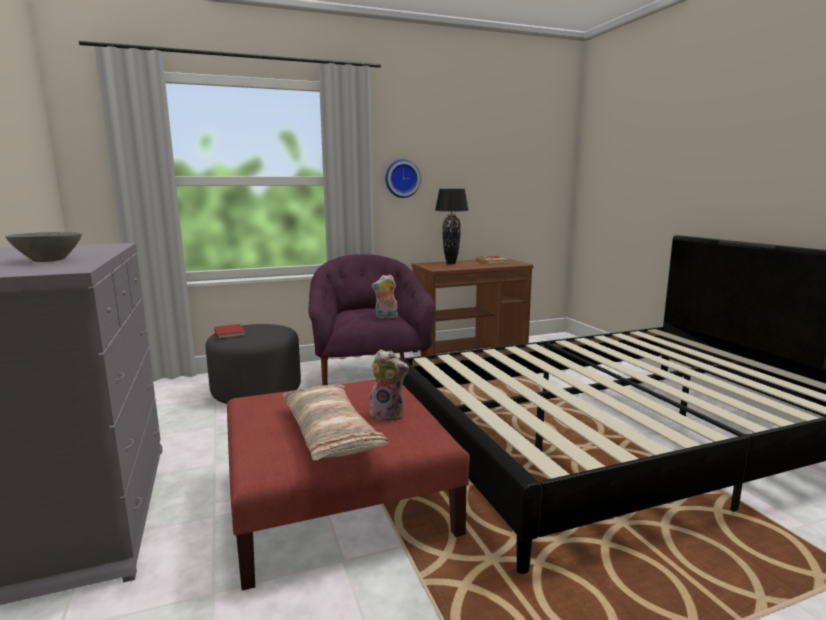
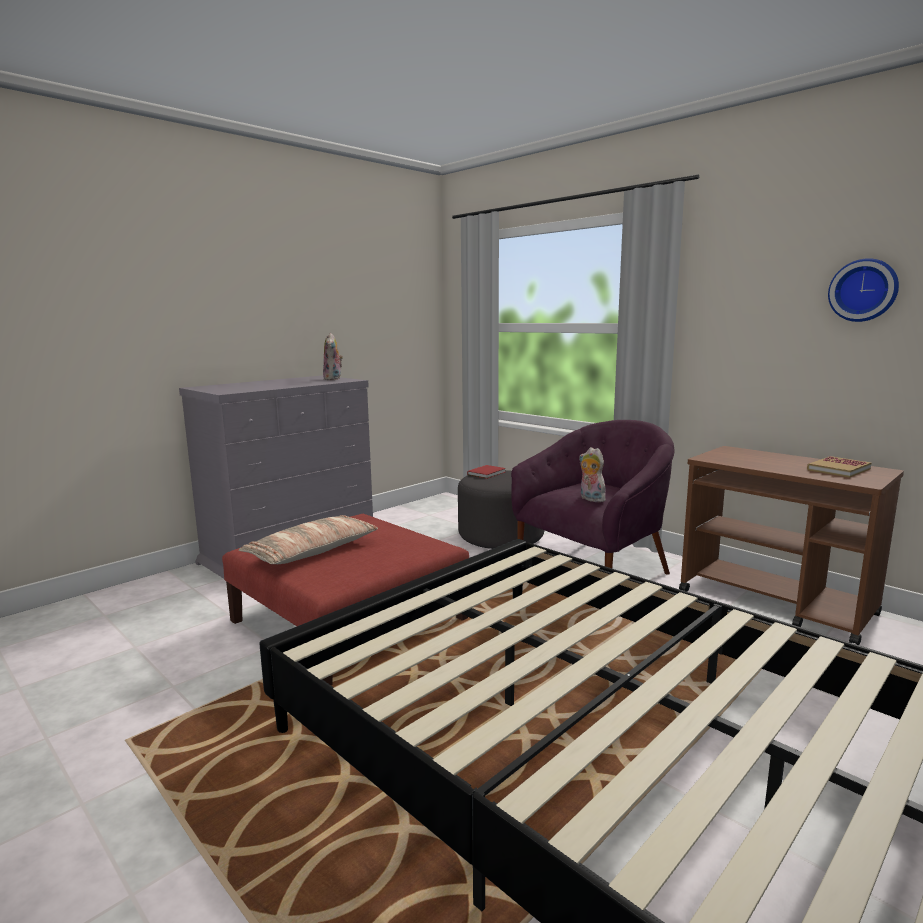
camera: 65 degrees right, 0 degrees up
(50, 260) = (264, 386): grey bowl -> none
(389, 414) = (361, 562): plush toy -> plush toy (333, 379)
(401, 178) = (729, 326): wall clock -> wall clock (863, 290)
(451, 263) = (765, 457): black table lamp -> none

